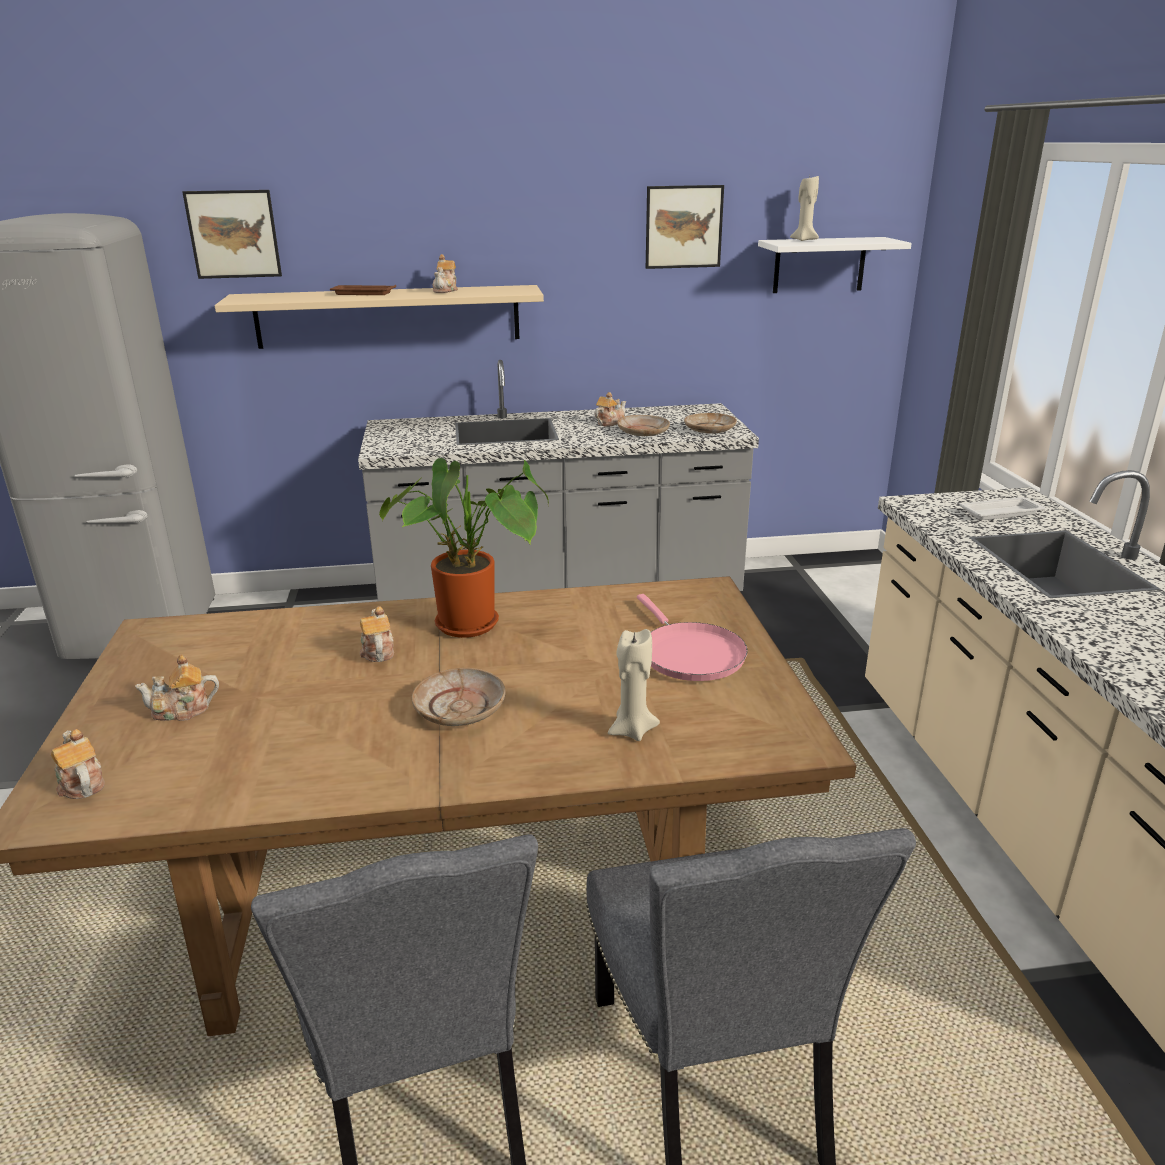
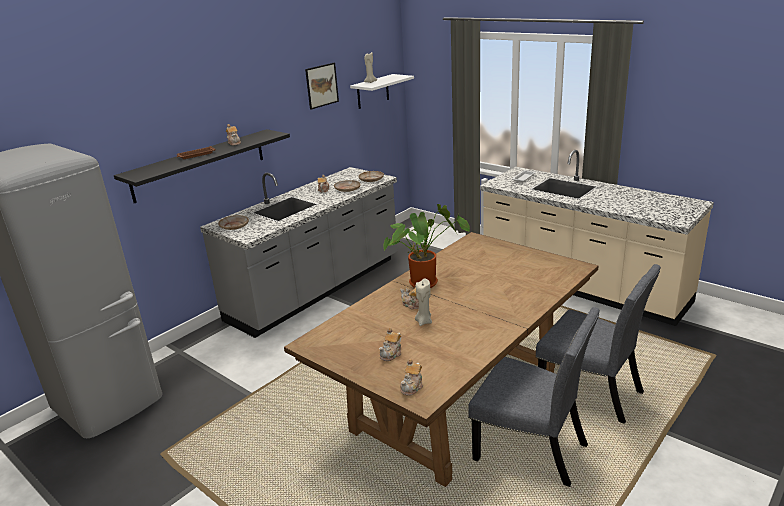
camera: 40 degrees left, 0 degrees up
(81, 783) = (412, 386): teapot -> teapot turned 75 degrees counterclockwise
(233, 234) = (112, 138): picture -> none
(388, 316) = (200, 164): beige shelf -> black shelf
(460, 708) = (477, 305): beige plate -> beige plate (234, 226)
(632, 730) = (534, 285): beige candle -> beige candle (424, 321)
(689, 654) = (507, 259): pink frying pan -> none

